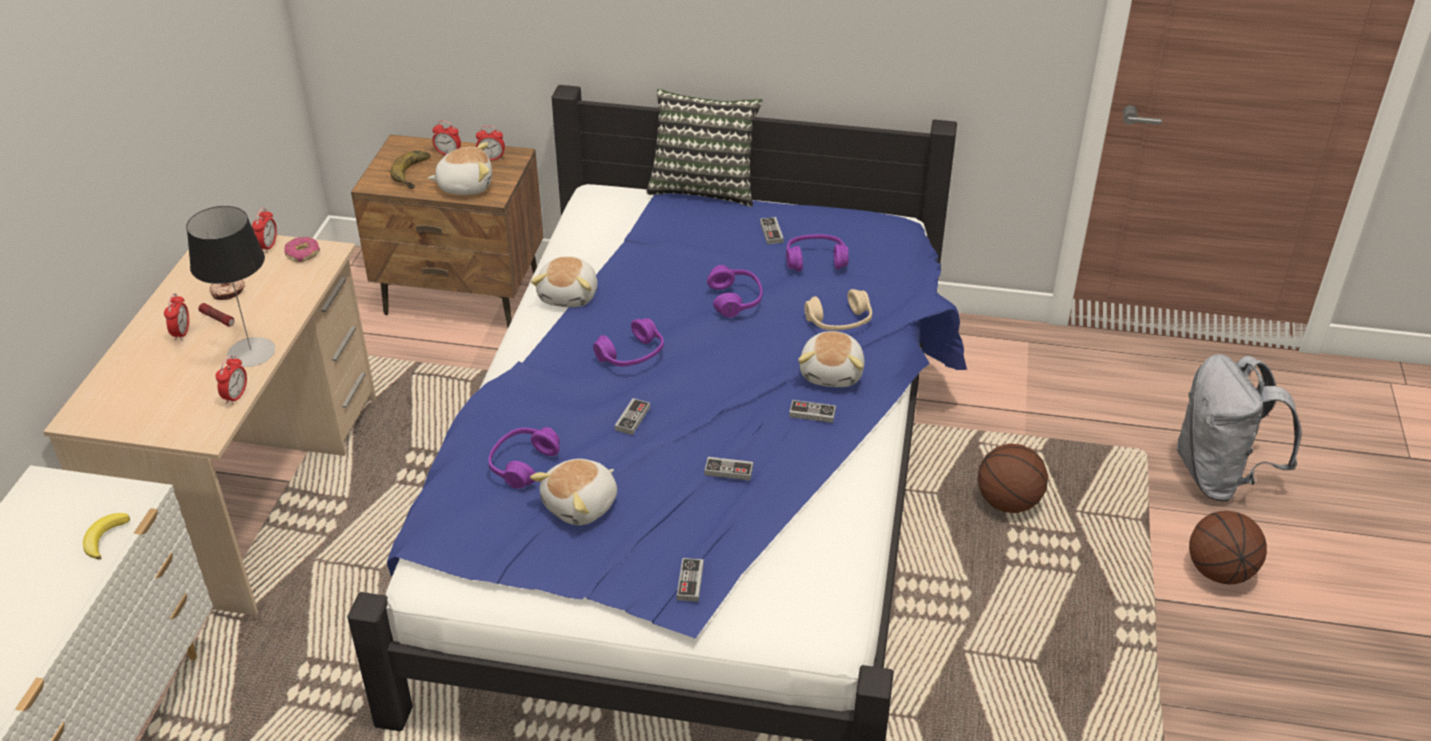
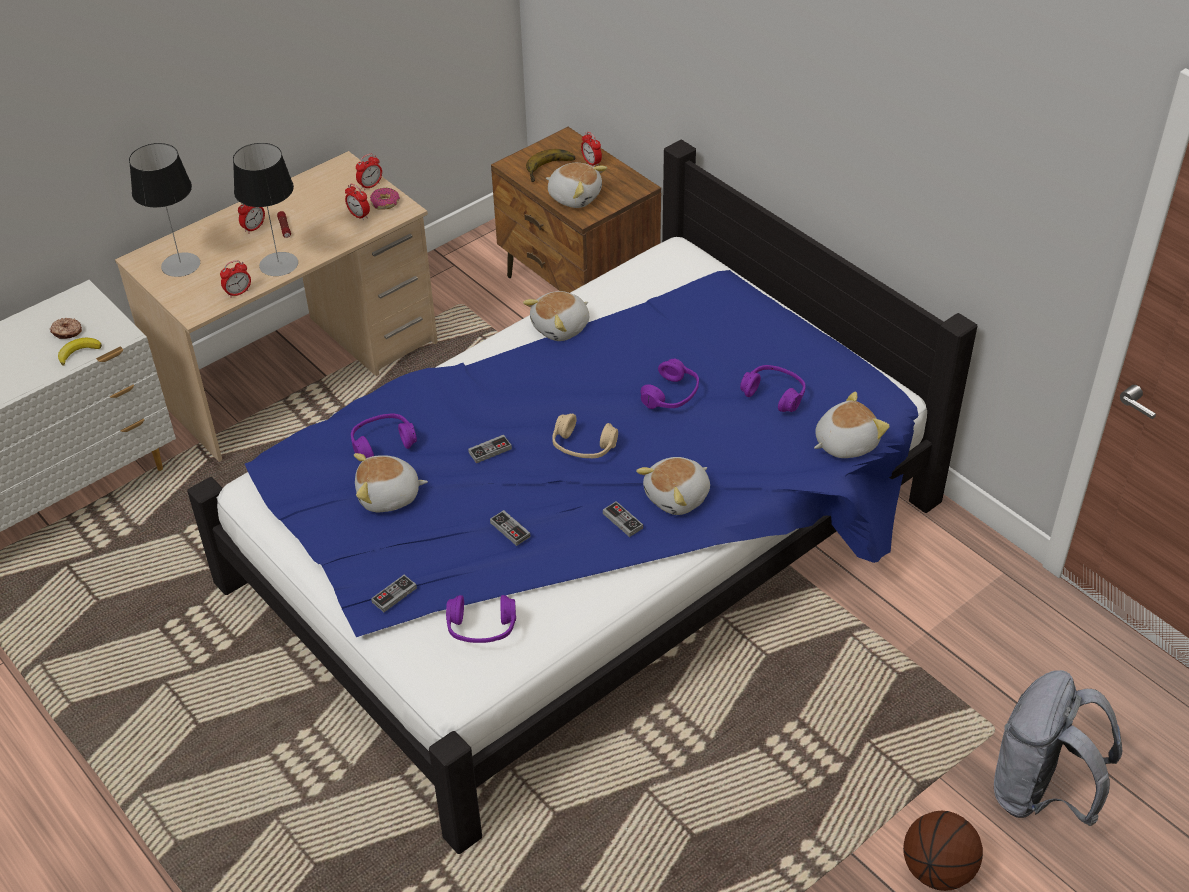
camera: 40 degrees right, 5 degrees up
(135, 401) = (181, 264): none -> table lamp
(228, 292) = (310, 210): donut -> donut (67, 332)
(491, 158) = (619, 181): alarm clock -> alarm clock (359, 215)
(632, 355) = (544, 400): purple headphones -> purple headphones (481, 628)
(704, 187) = (764, 283): pillow -> none
(771, 232) = (770, 351): game controller -> none
(839, 322) = (733, 458): beige headphones -> beige headphones (583, 447)
(907, 270) = (844, 443): none -> plush toy
(1009, 502) = (820, 699): basketball -> none

